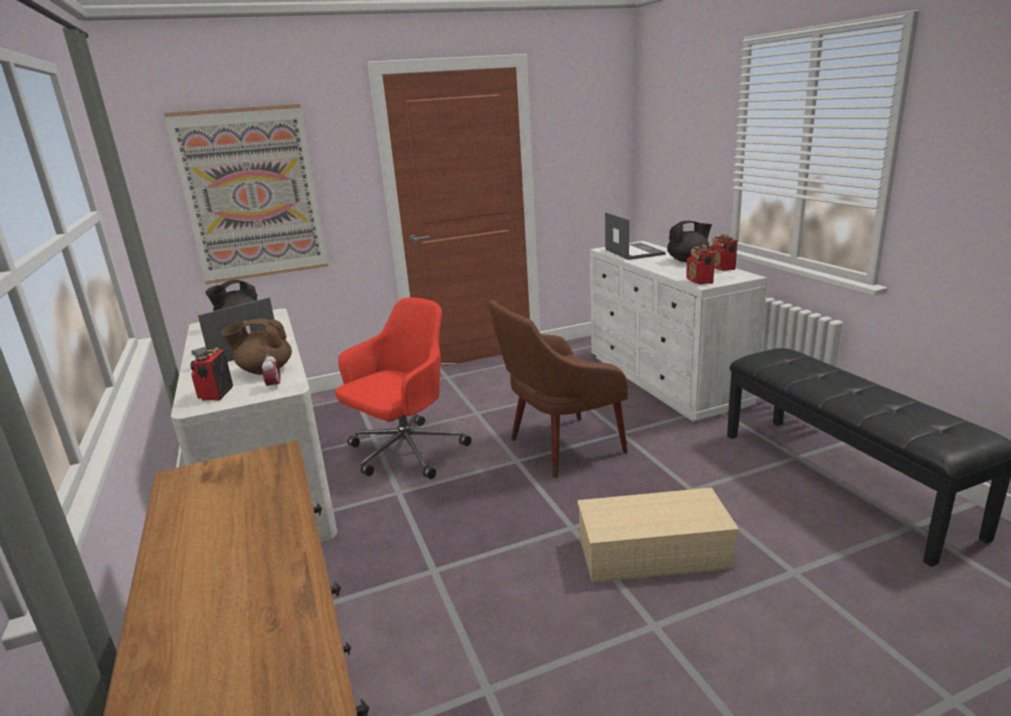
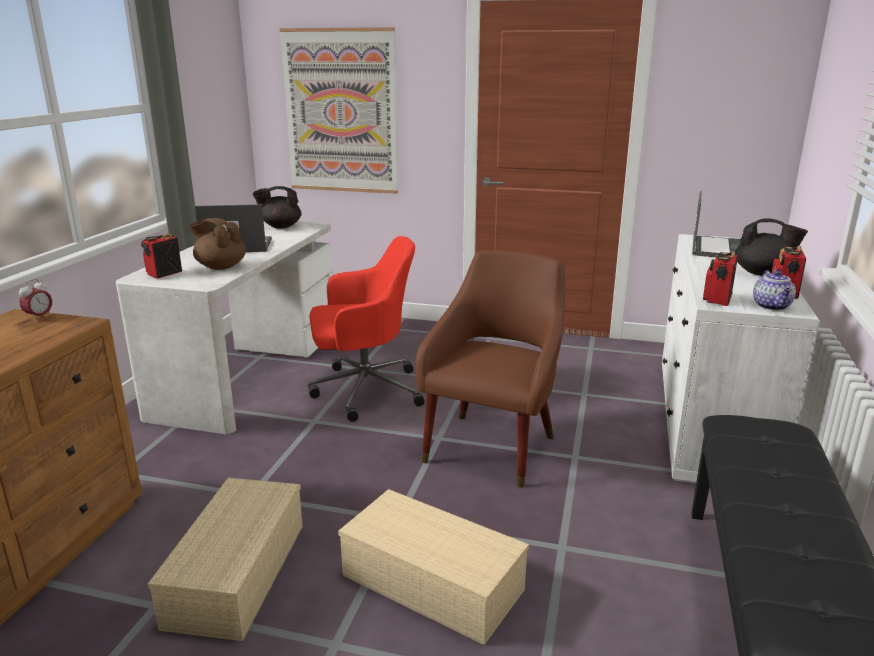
camera: 35 degrees right, 0 degrees up
(274, 386) = (201, 280): alarm clock -> alarm clock (39, 317)
(512, 627) = (236, 571): none -> beige storage box
(559, 448) = (493, 444): brown armchair -> brown armchair turned 105 degrees clockwise
(733, 277) = (772, 306): none -> teapot

